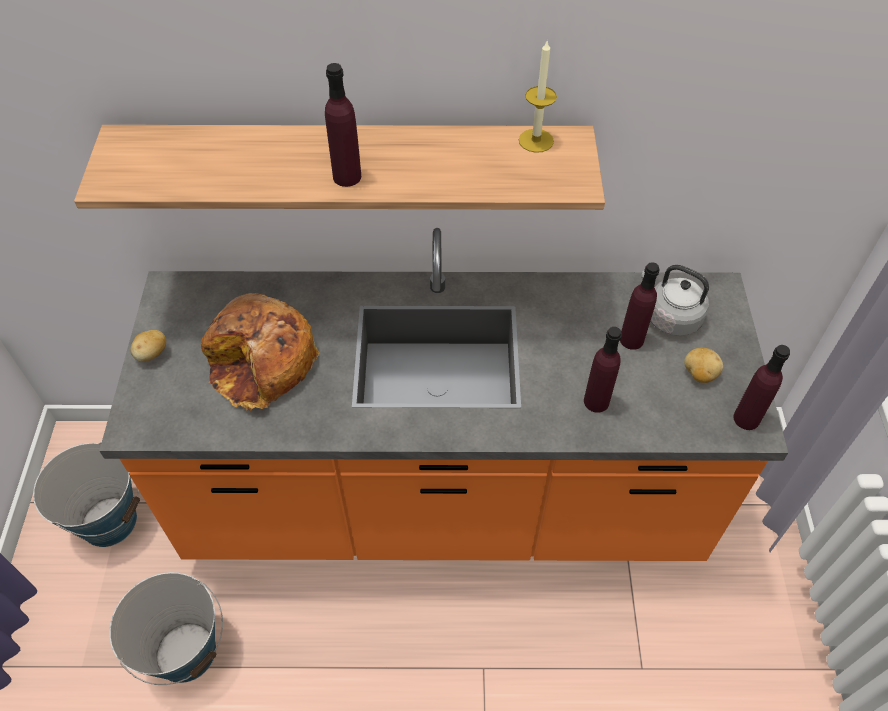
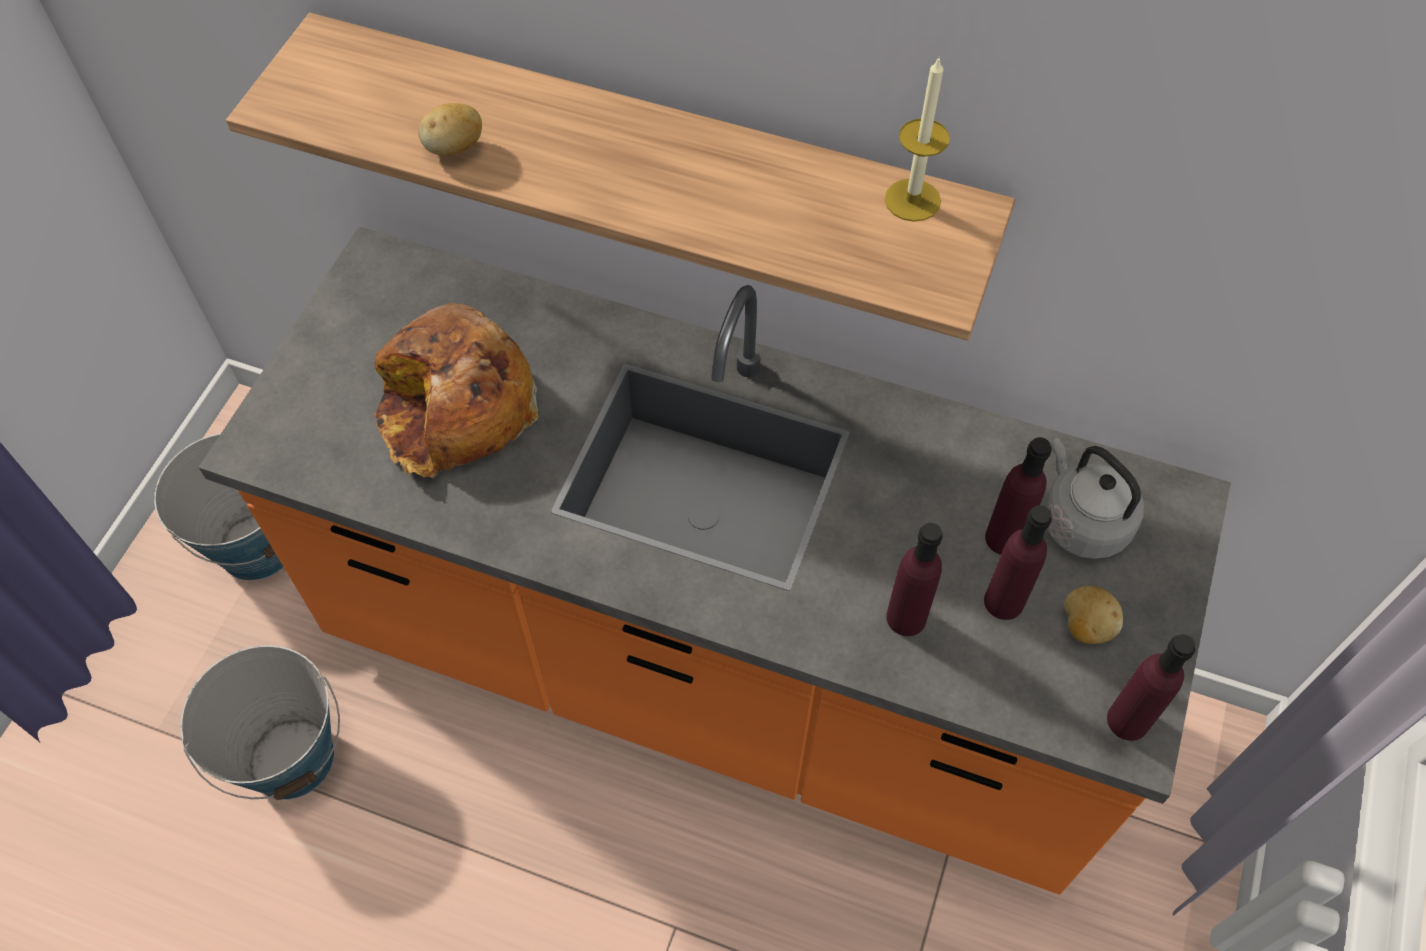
camera: 20 degrees right, 5 degrees up
(152, 354) = (316, 351): potato -> potato (454, 148)
(347, 176) = (606, 183): purple bottle -> purple bottle (1004, 601)

